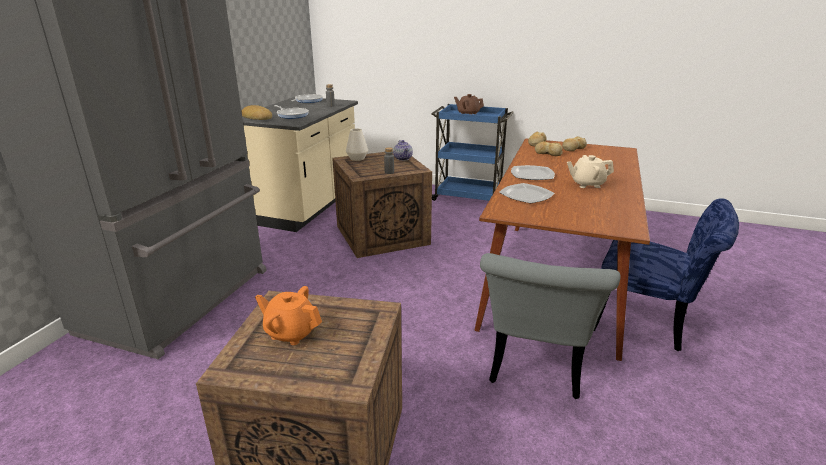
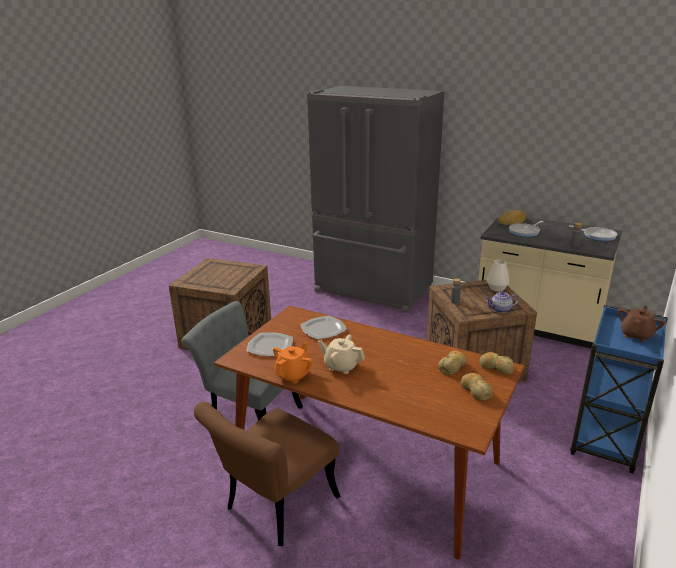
camera: 100 degrees right, 0 degrees up
(291, 333) = (226, 271): orange teapot -> orange teapot (293, 375)
(532, 175) = (375, 341): plate -> plate (270, 346)
(587, 184) = (341, 366): beige teapot -> beige teapot turned 75 degrees counterclockwise
(649, 323) = (274, 507): blue chair -> brown chair

